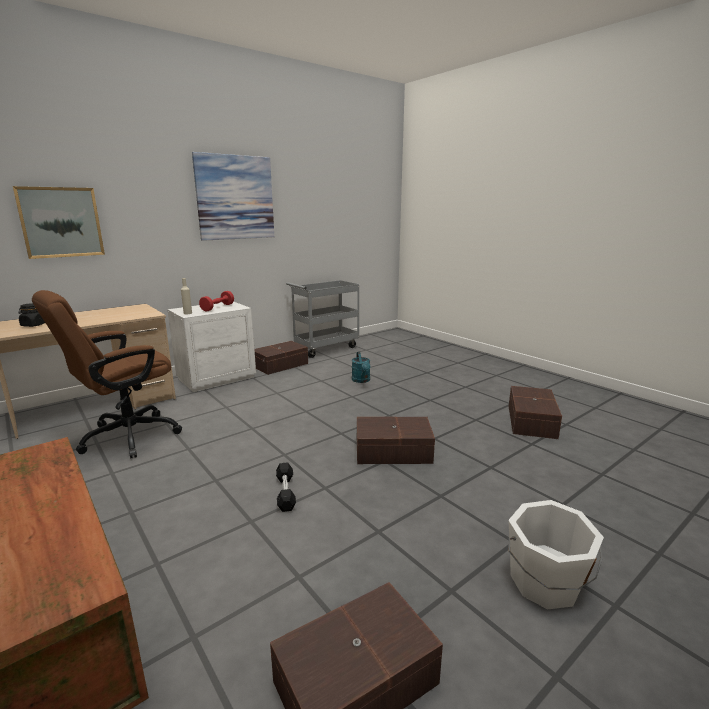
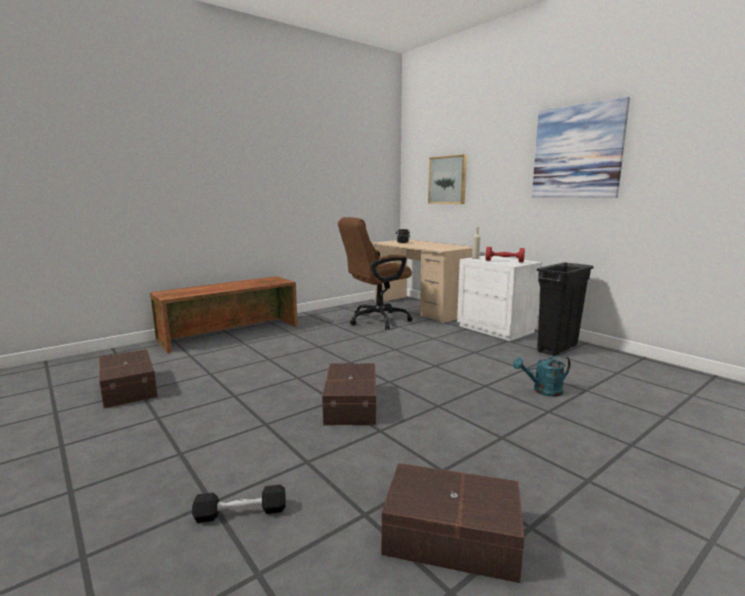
camera: 90 degrees right, 5 degrees down
(125, 438) = (376, 321): brown office chair -> brown office chair turned 75 degrees counterclockwise
(281, 365) = (557, 349): brown storage box -> black trash can
(285, 492) = (296, 365): black dumbbell -> black dumbbell (241, 513)
(325, 350) = (648, 367): grey cart -> none
(545, 584) = (125, 459): white bucket -> none

